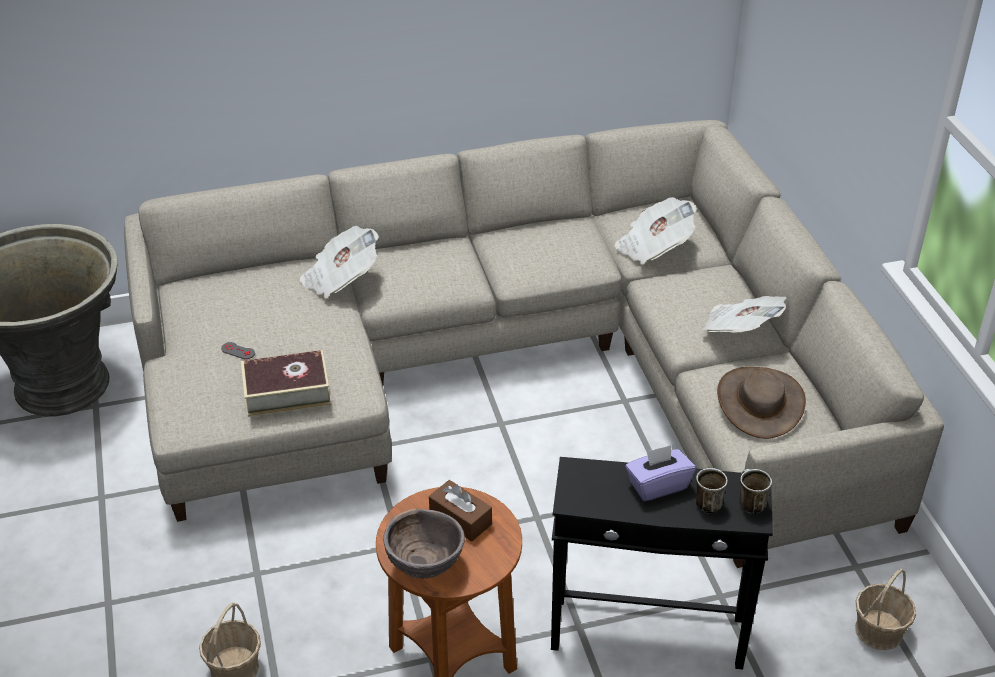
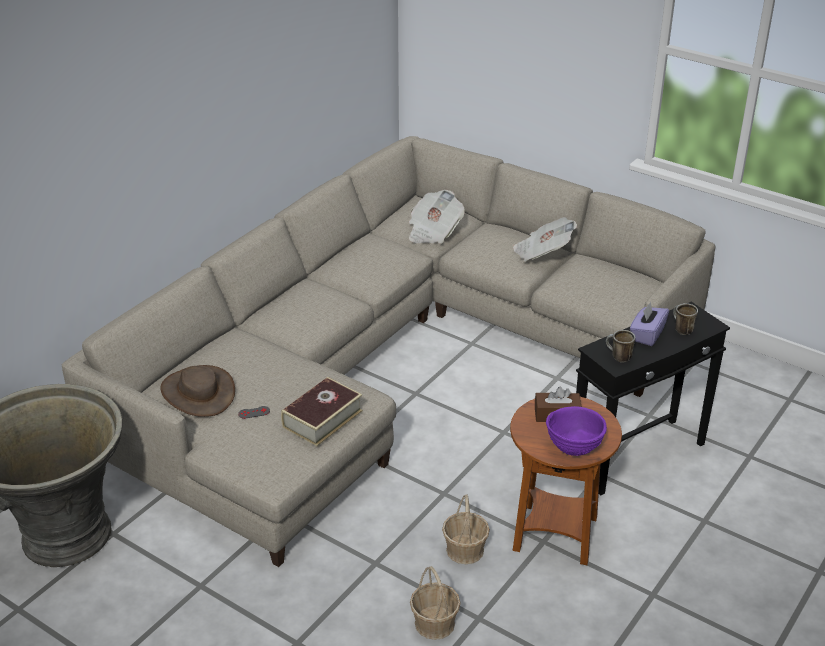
camera: 40 degrees left, 5 degrees down
(340, 278) = (262, 337): newspaper -> none
(425, 567) = (574, 449): brown bowl -> purple bowl
(748, 503) = (700, 319): mug -> mug (617, 357)
(760, 402) = (601, 284): brown hat -> brown hat (198, 392)
(879, 630) = (740, 387): basket -> basket (465, 550)

